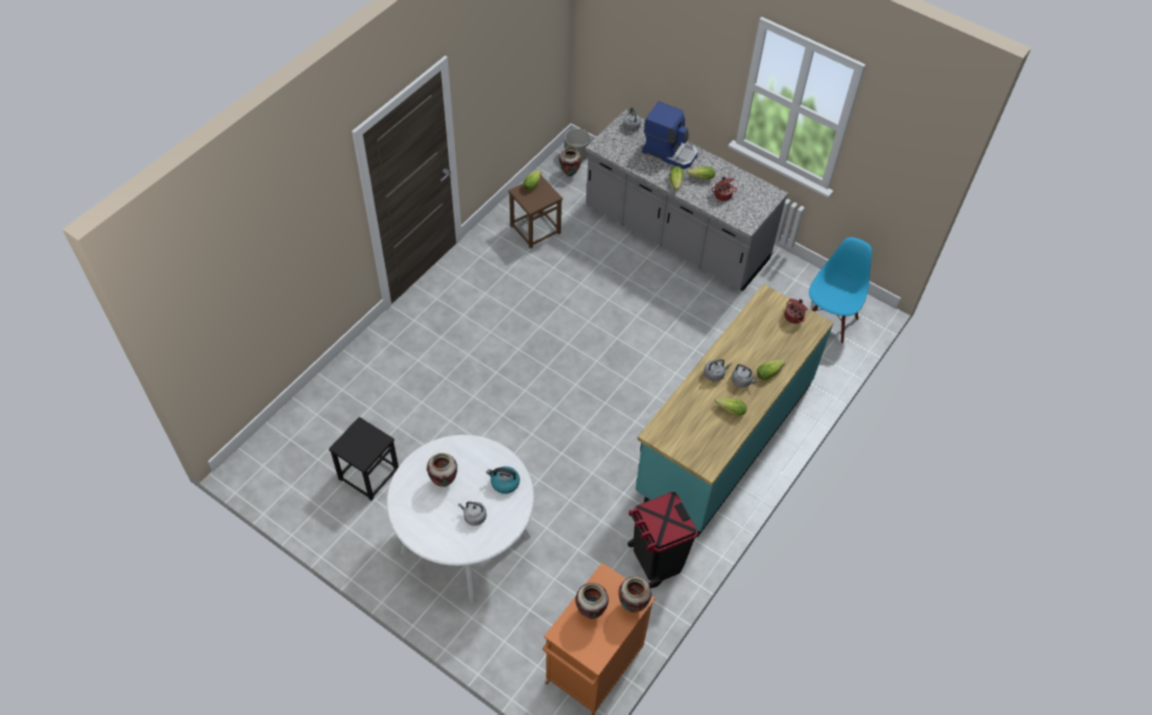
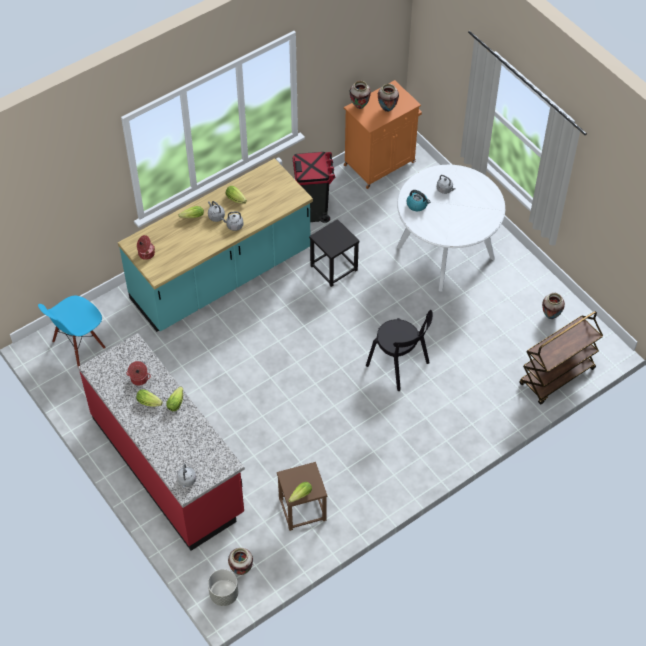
camera: 160 degrees left, 0 degrees up
(303, 415) = (557, 377): none -> brown cart
(368, 474) = (509, 317): black stool -> black stool (334, 268)
(444, 482) = (460, 216): vase -> vase (550, 316)
(483, 384) = (399, 366): none -> black chair
(670, 151) = (163, 439): coffee machine -> none
(675, 236) = (168, 465): grey counter -> red counter

